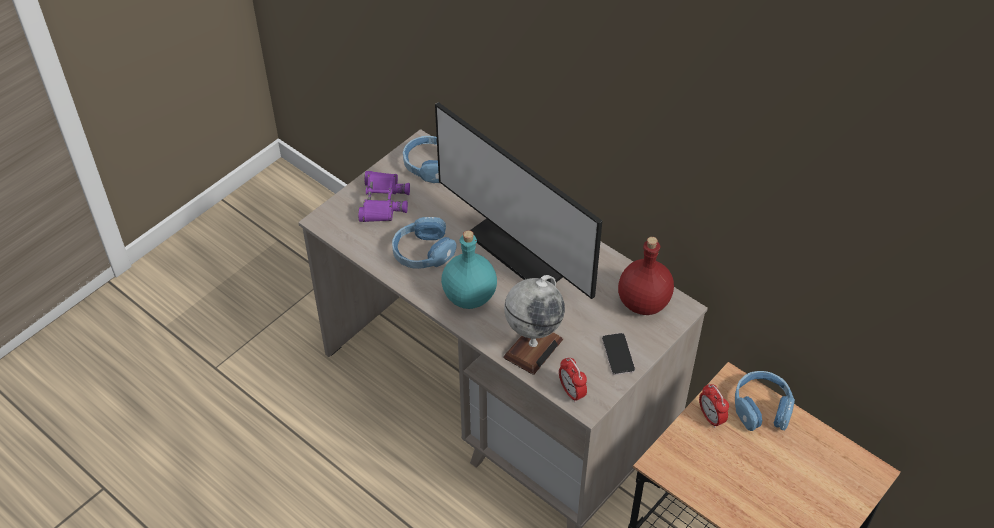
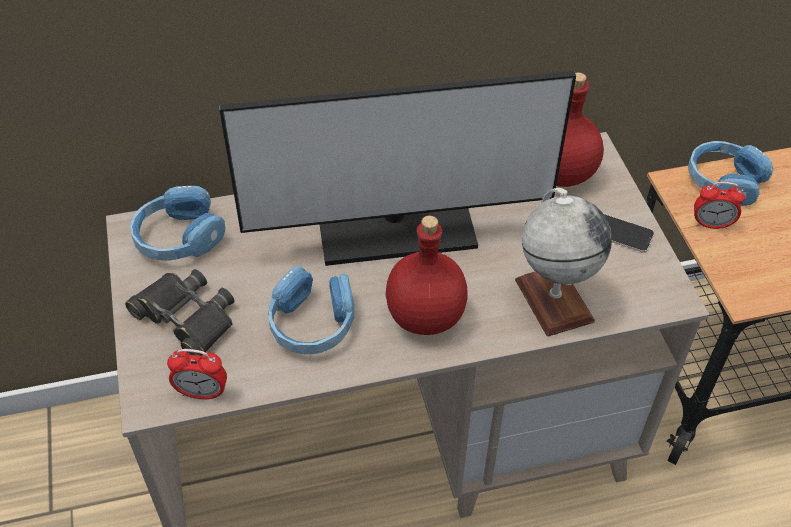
camera: 55 degrees left, 0 degrees up
(383, 201) = (186, 318): purple binoculars -> black binoculars
(470, 296) = (425, 315): turquoise bottle -> red bottle
(571, 392) = (645, 301): alarm clock -> alarm clock (202, 393)

